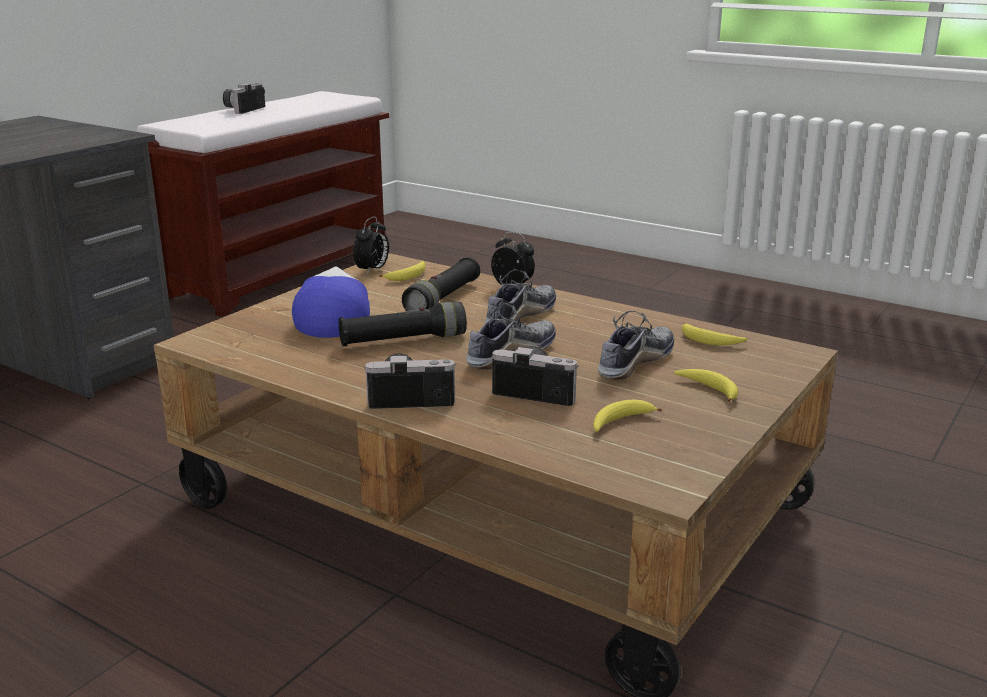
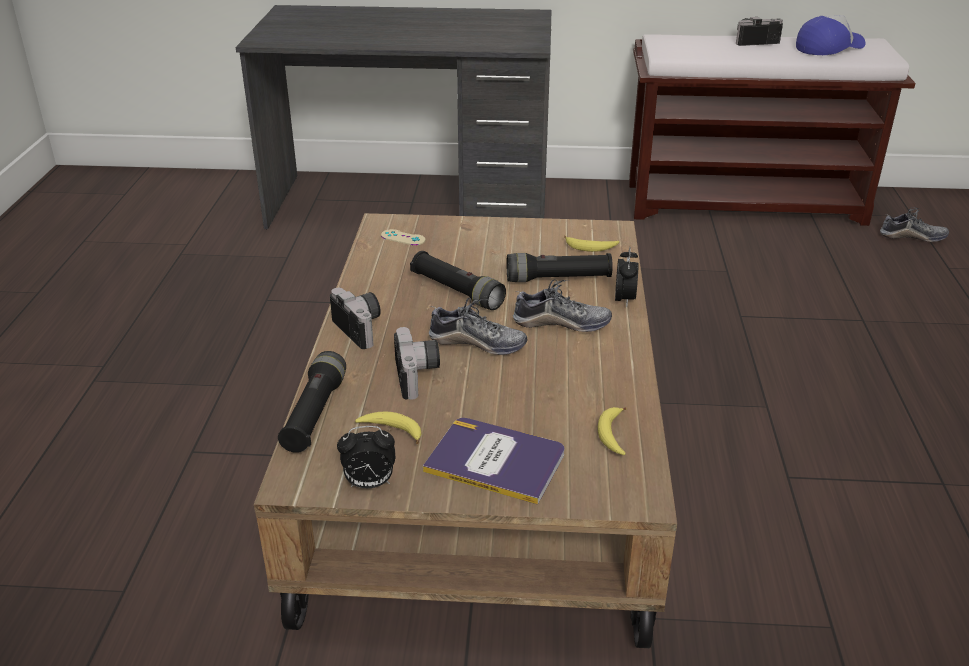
camera: 60 degrees right, 10 degrees up
(250, 339) = (403, 238): none -> beige game controller
(335, 317) = (473, 251): cap -> cap (829, 47)
(372, 270) = (584, 230): alarm clock -> alarm clock (369, 484)
(551, 454) = (314, 414): none -> black flashlight
(634, 362) = (519, 406): shoe -> shoe (912, 237)
(709, 390) = (496, 461): banana -> book

